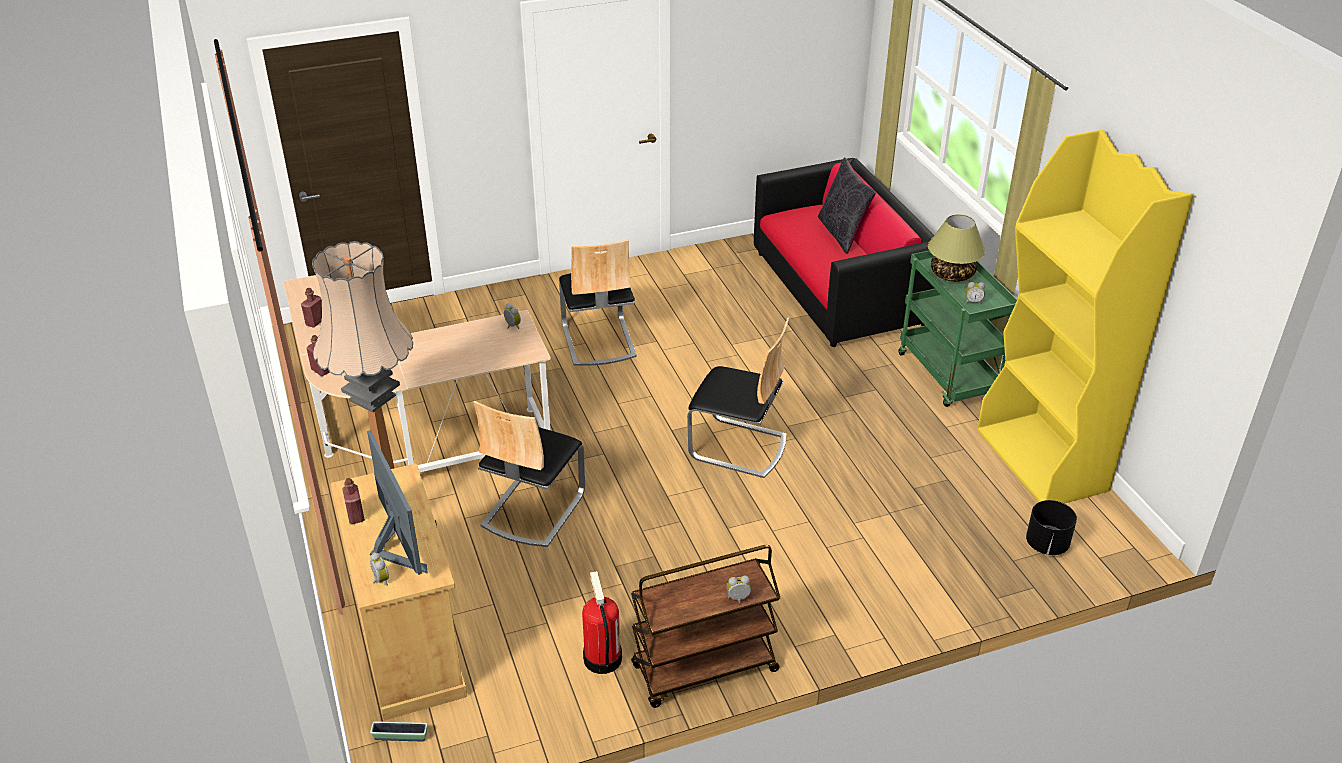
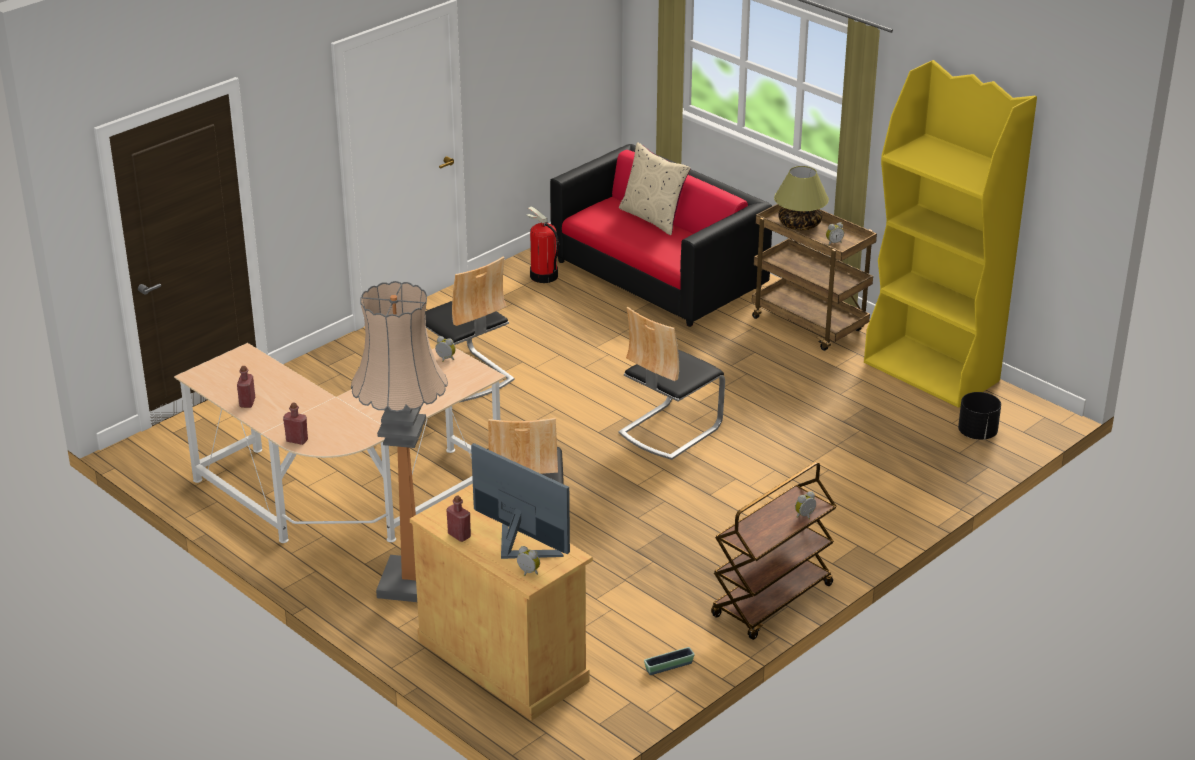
camera: 25 degrees left, 5 degrees down
(400, 736) = (556, 726): planter -> planter (669, 666)
(602, 658) = (681, 620): fire extinguisher -> fire extinguisher (543, 276)
(738, 447) = (669, 429): chair -> chair turned 135 degrees clockwise
(842, 233) = (653, 218): black pillow -> beige pillow
(949, 376) = (810, 325): green cart -> brown cart

